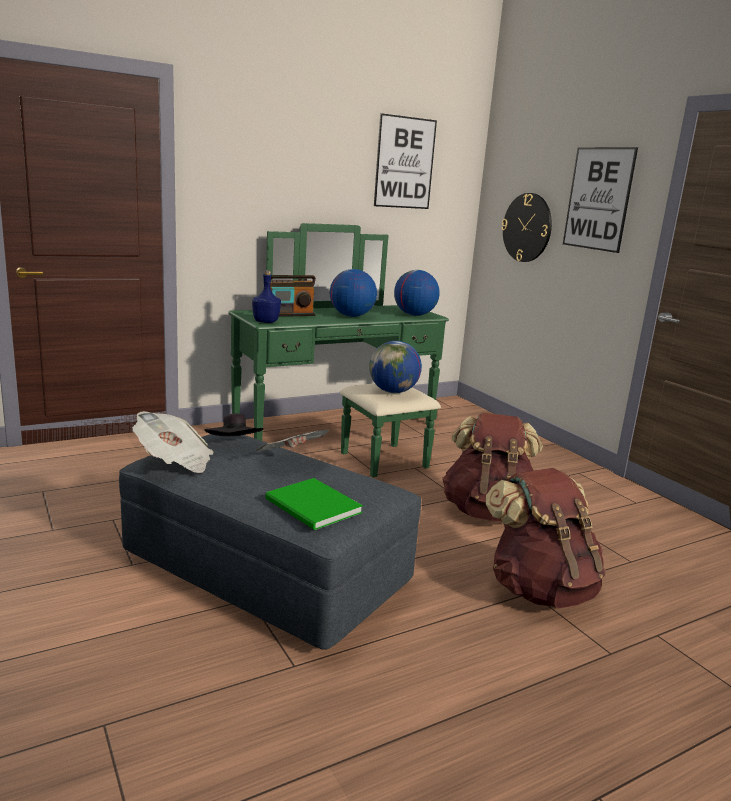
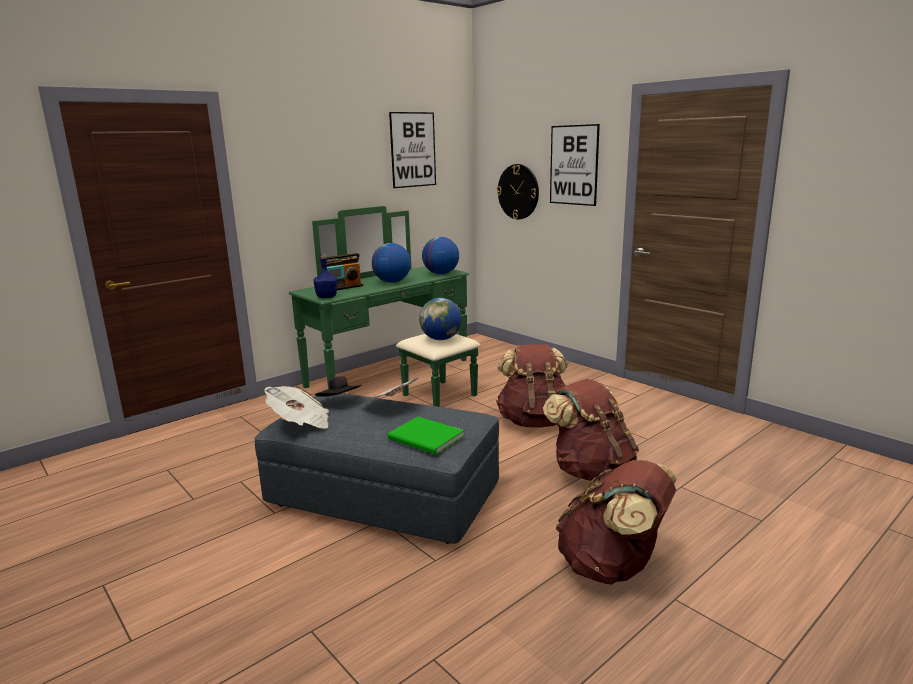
camera: 10 degrees left, 0 degrees up
(524, 728) = (612, 567): none -> brown backpack

